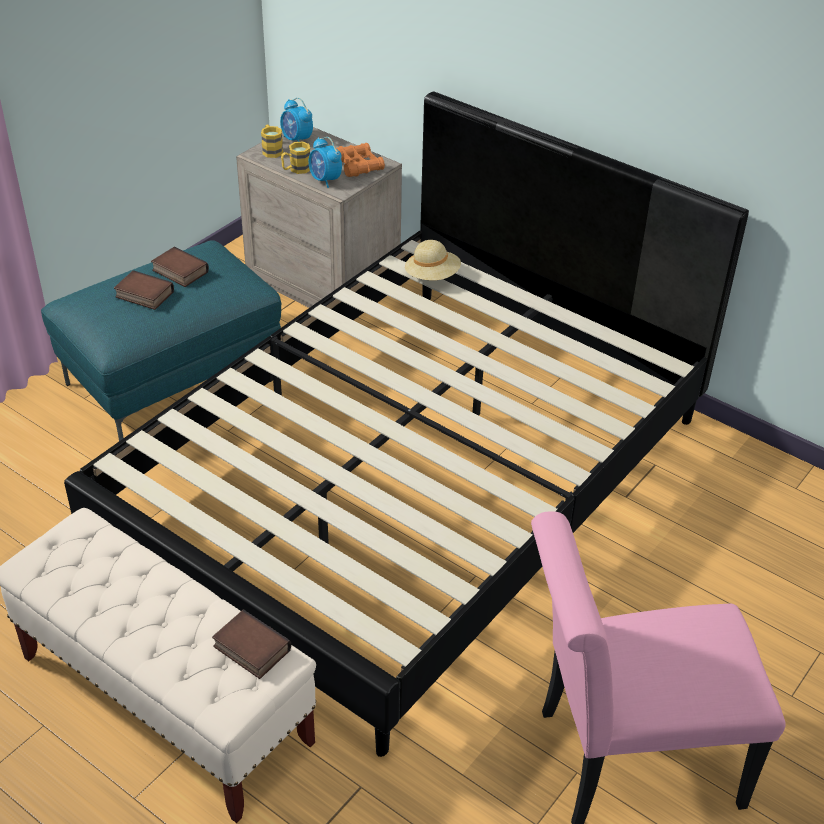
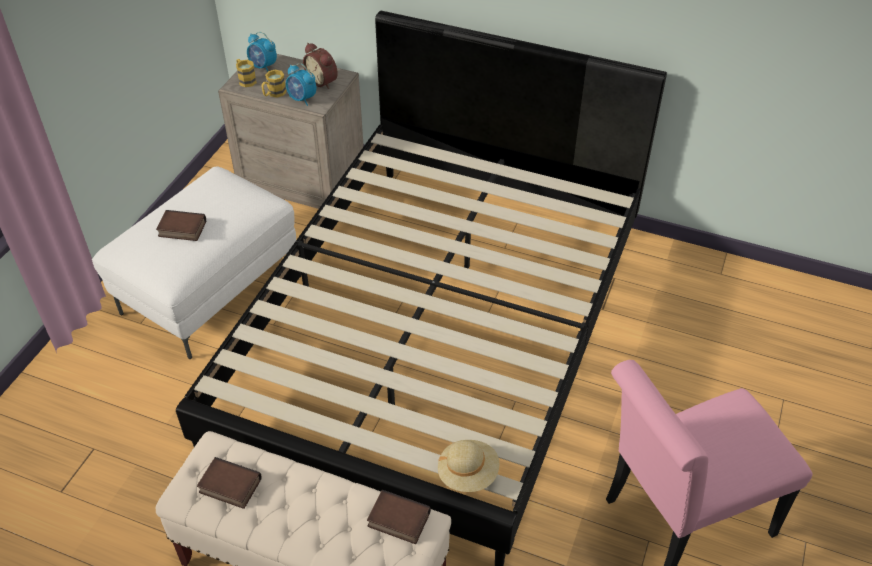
camera: 15 degrees left, 5 degrees up
(173, 378) = (209, 289): turquoise ottoman -> white ottoman
(178, 271) = (203, 202): book -> book (228, 487)
(357, 166) = (323, 81): orange binoculars -> alarm clock
(432, 276) = (406, 162): beige hat -> beige hat (468, 473)

